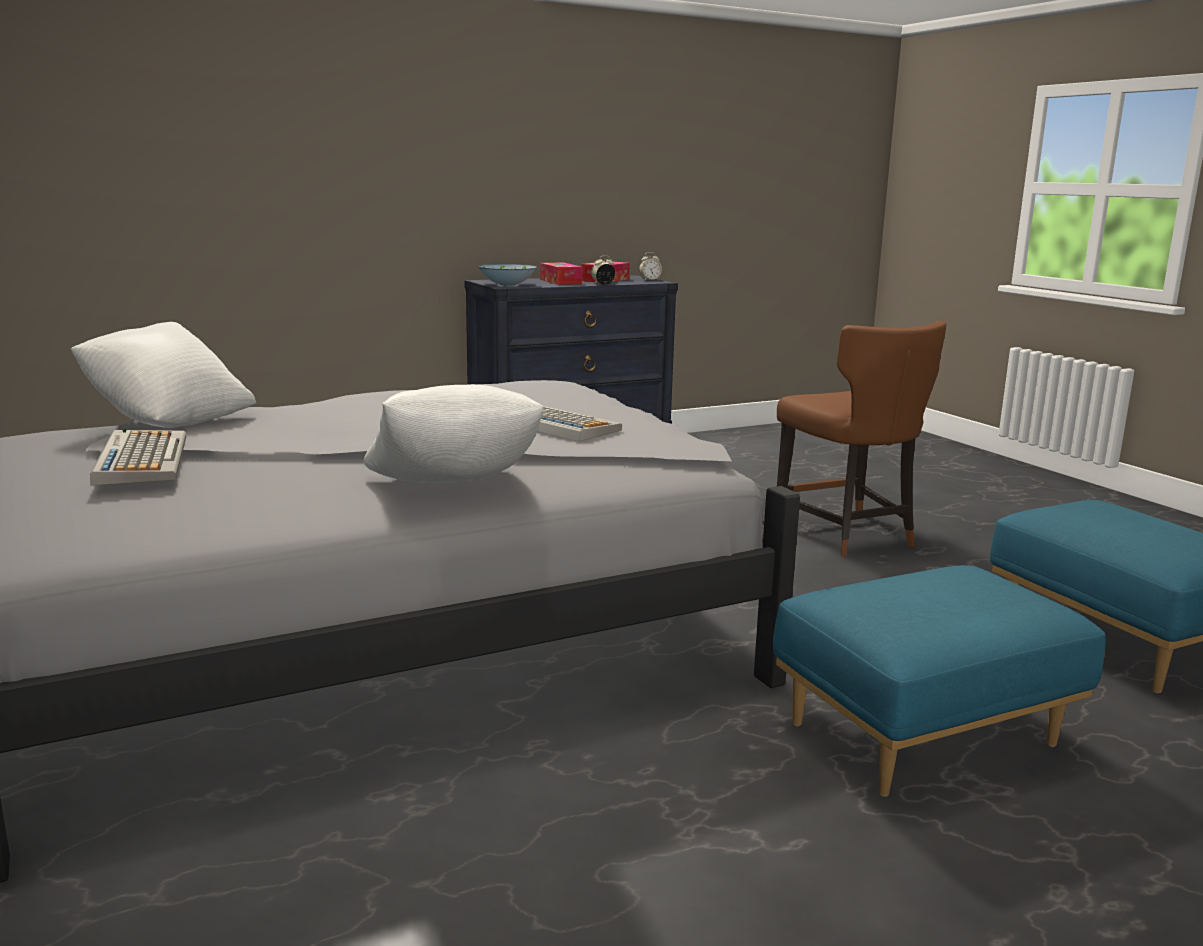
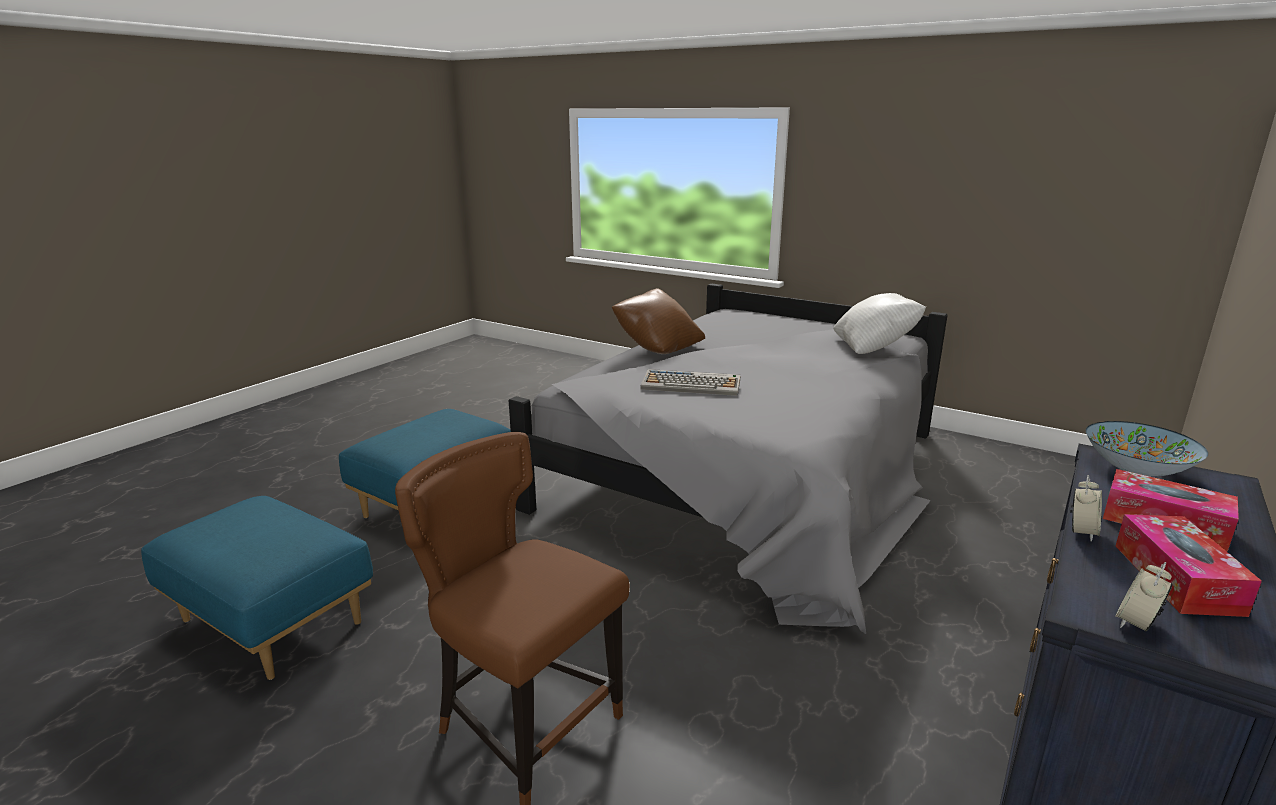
camera: 150 degrees right, 5 degrees up
(141, 459) = (795, 327): keyboard -> none
(453, 489) = (657, 348): white pillow -> brown pillow

